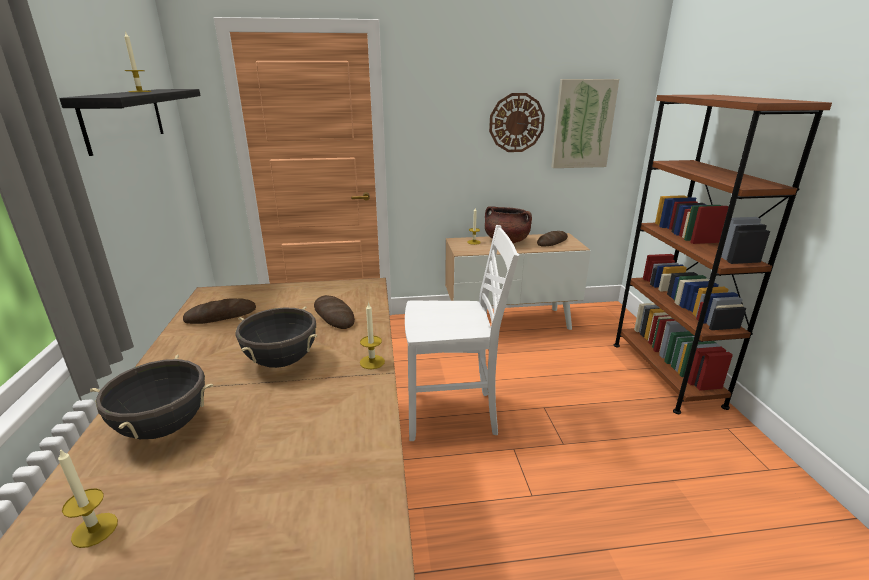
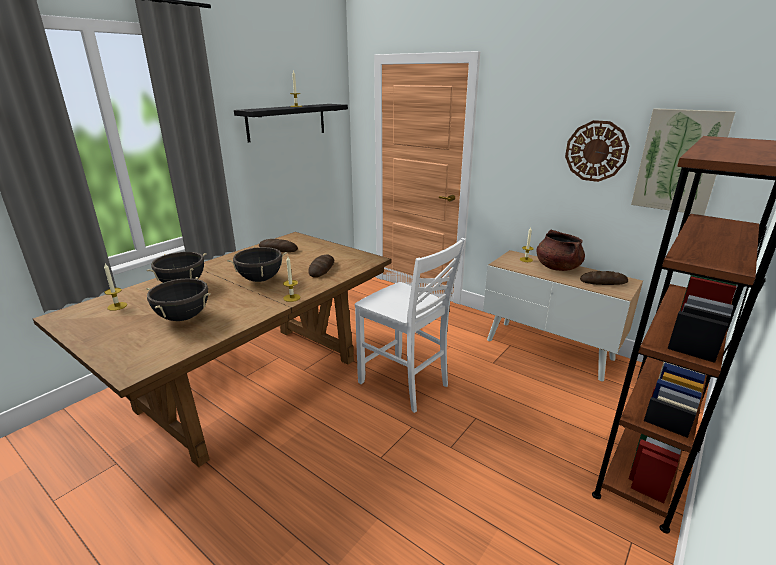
camera: 45 degrees right, 0 degrees up
(276, 466) = (183, 317): none -> black cooking pot

